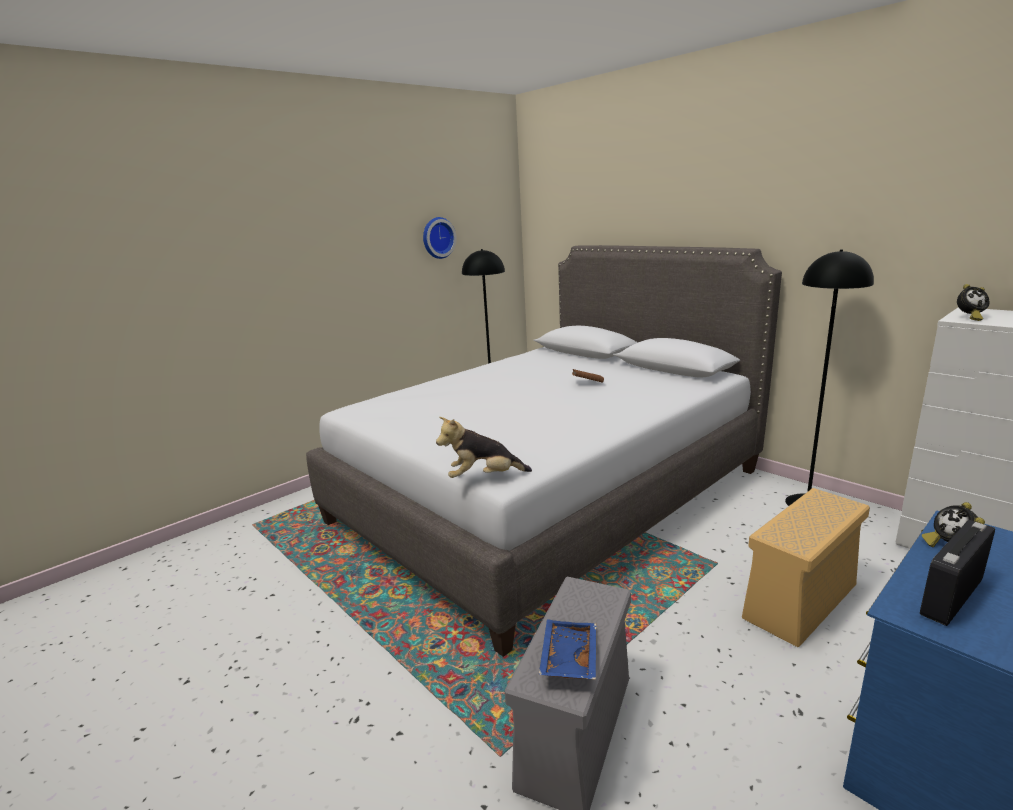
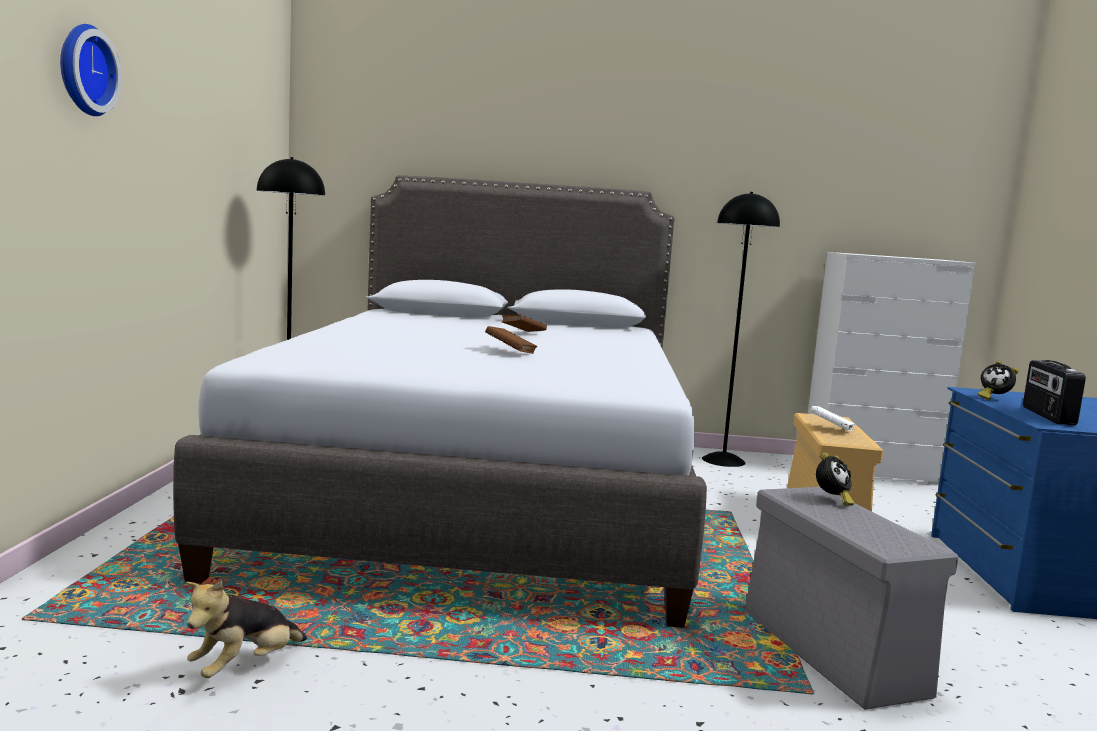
camera: 45 degrees left, 10 degrees down
(437, 238) = (222, 129): wall clock -> wall clock (83, 70)
(483, 478) = (634, 393): plush toy -> plush toy (244, 666)
(518, 410) = (510, 352): none -> brown book
(567, 658) = (879, 531): blue tray -> none
(803, 519) = (831, 429): none -> white book
(969, 318) = (859, 254): alarm clock -> alarm clock (832, 500)

